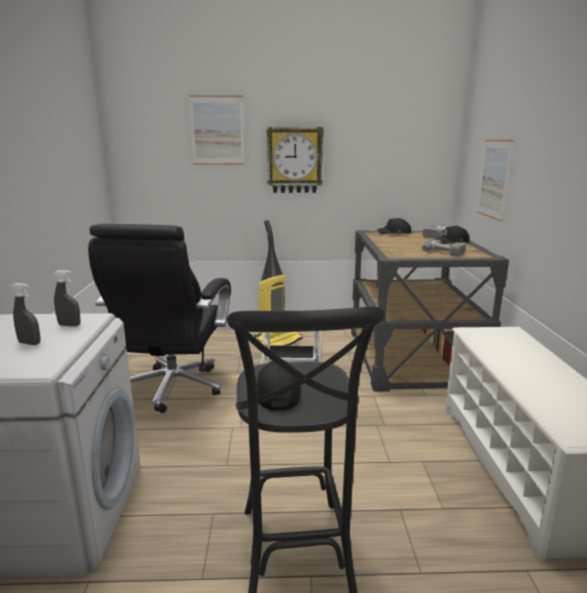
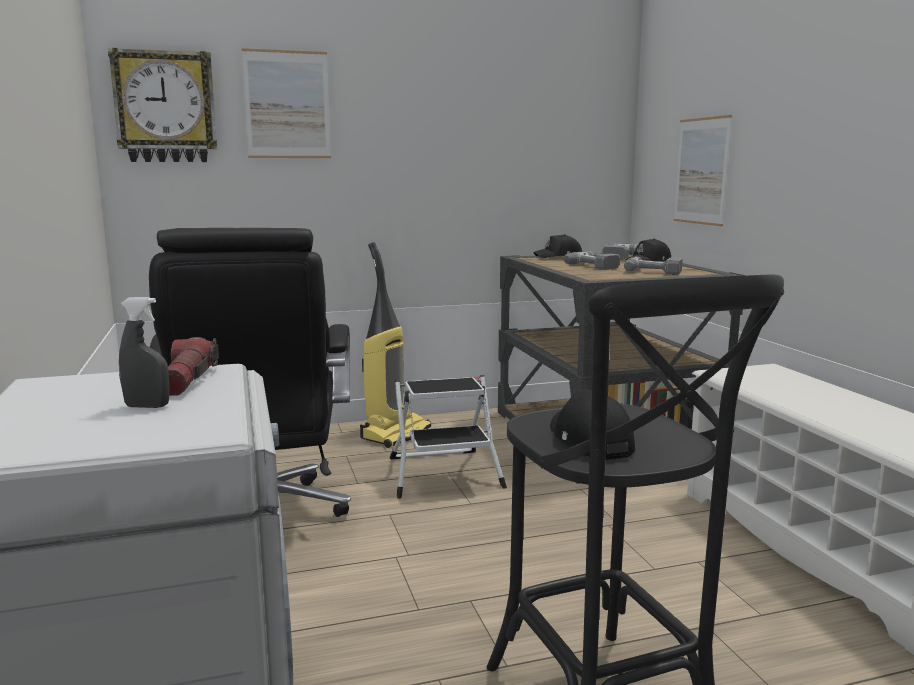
camera: 15 degrees left, 5 degrees down
(69, 325) = (188, 381): grey spray bottle -> flashlight
(295, 160) = (407, 152): wall clock -> wall clock (165, 107)
(411, 243) = (597, 266): none -> power drill

